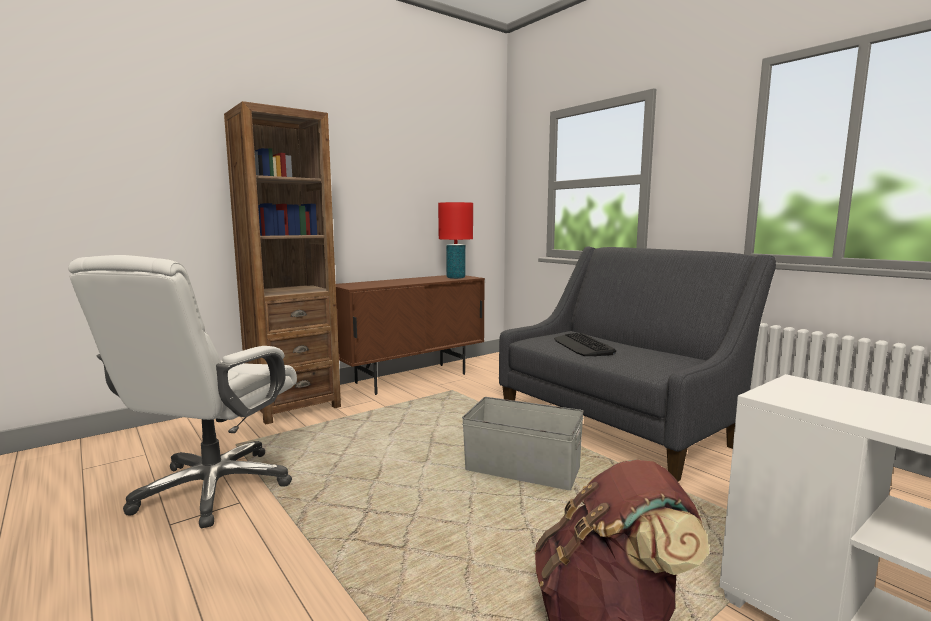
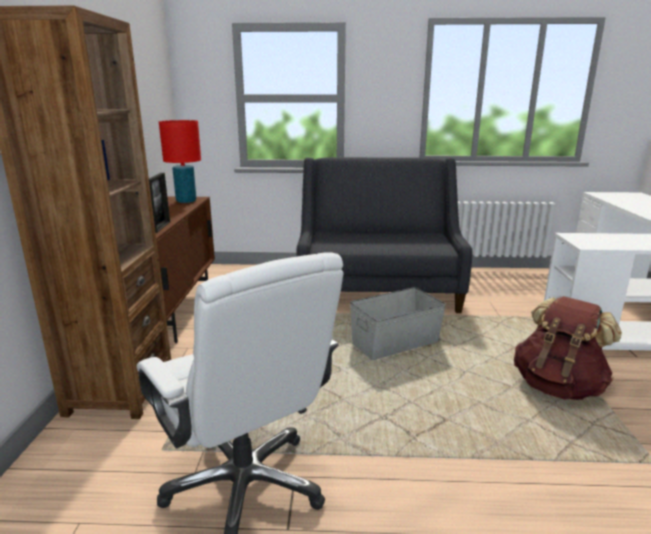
camera: 50 degrees left, 10 degrees up
(377, 286) = (161, 227): none -> picture frame
(583, 346) = (363, 242): keyboard -> none

